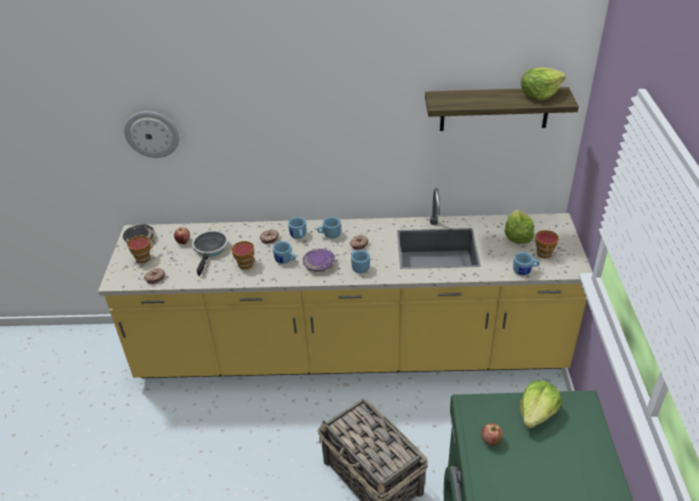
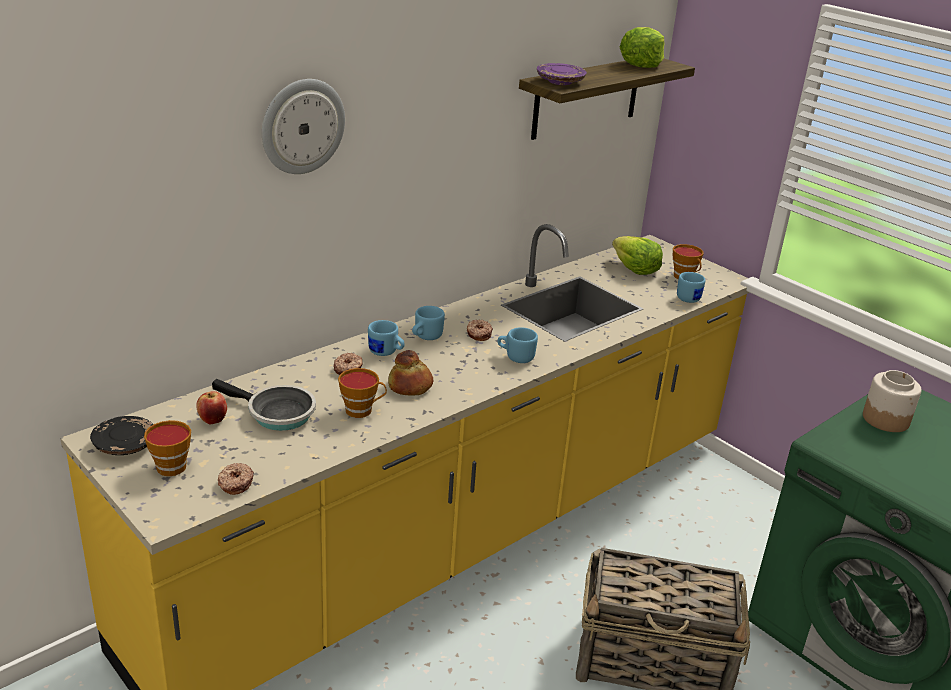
camera: 45 degrees left, 10 degrees down
(152, 134) = (128, 221): wall clock -> wall clock (302, 126)
(210, 250) = (276, 413): frying pan -> frying pan turned 150 degrees clockwise
(285, 261) = (411, 385): blue mug -> bread
(319, 265) = (462, 373): purple plate -> purple plate (560, 82)
(490, 441) = (889, 464): apple -> none
(537, 413) = (885, 419): lettuce -> jar

